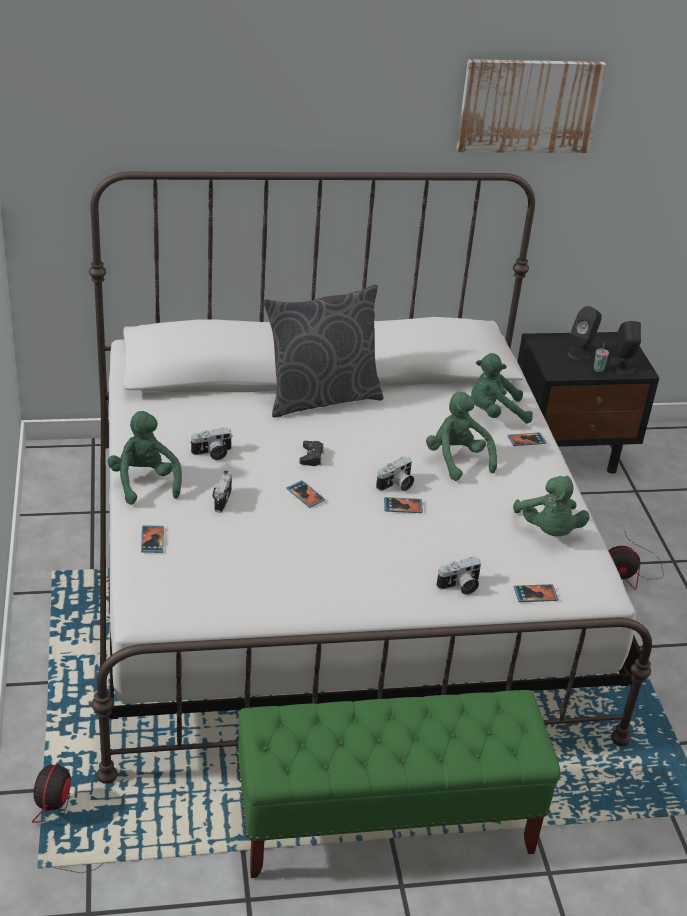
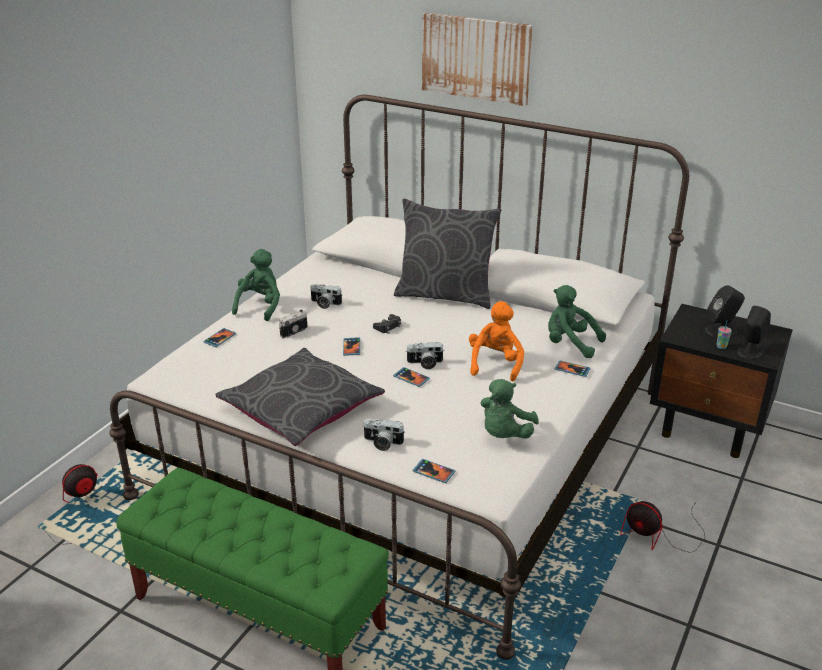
camera: 40 degrees right, 5 degrees down
(342, 584) = (301, 408): none -> grey pillow
(457, 460) = (495, 363): green plush toy -> orange plush toy
(529, 105) = (690, 83): picture -> picture (476, 58)

